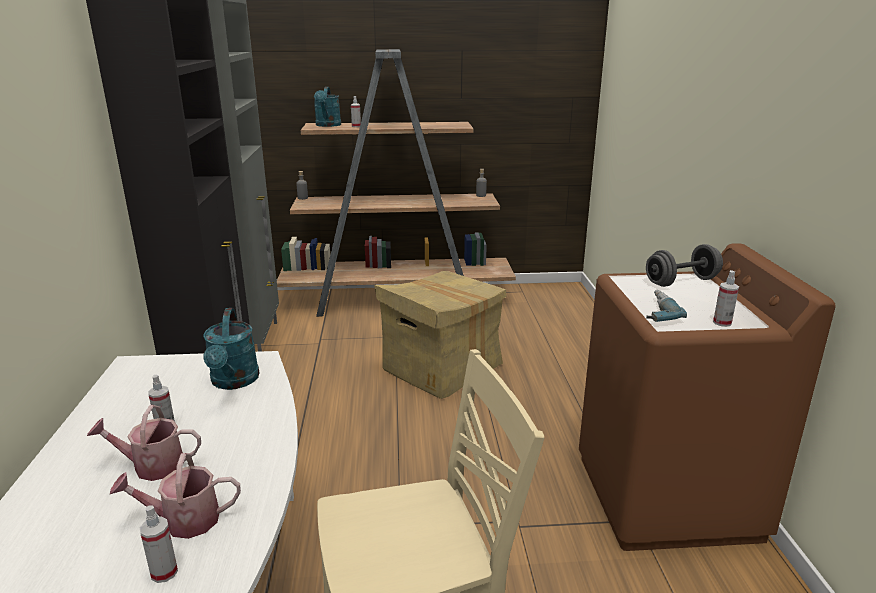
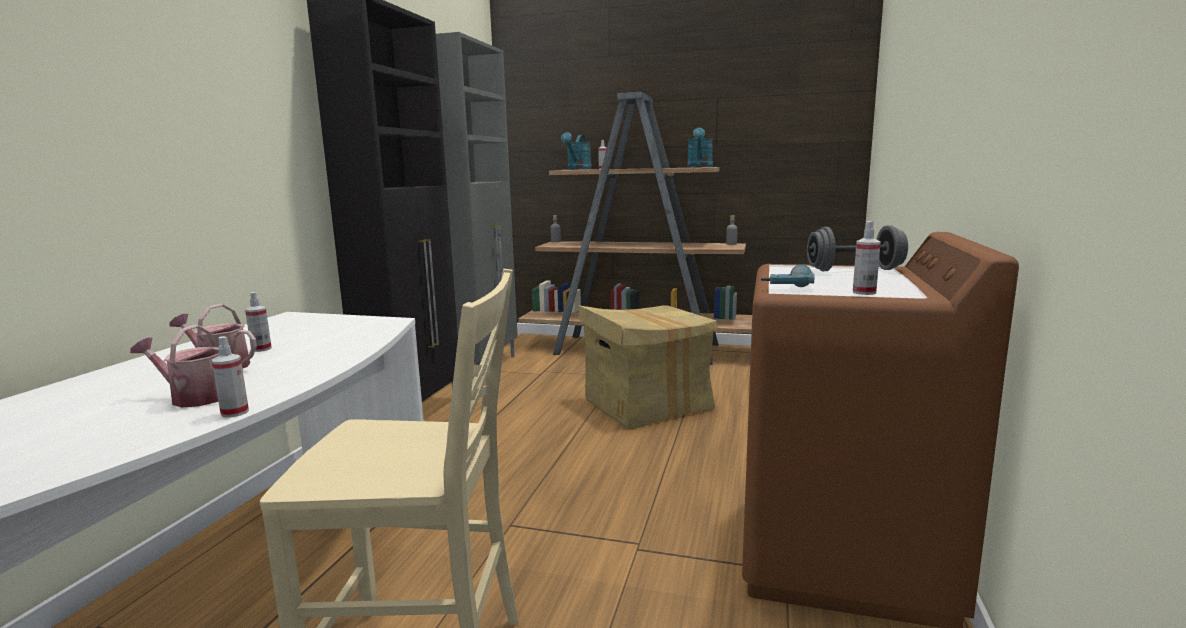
camera: 20 degrees right, 10 degrees down
(164, 572) = (134, 422): spray bottle -> spray bottle (235, 412)
(234, 382) = (352, 330): turquoise watering can -> turquoise watering can (700, 167)

